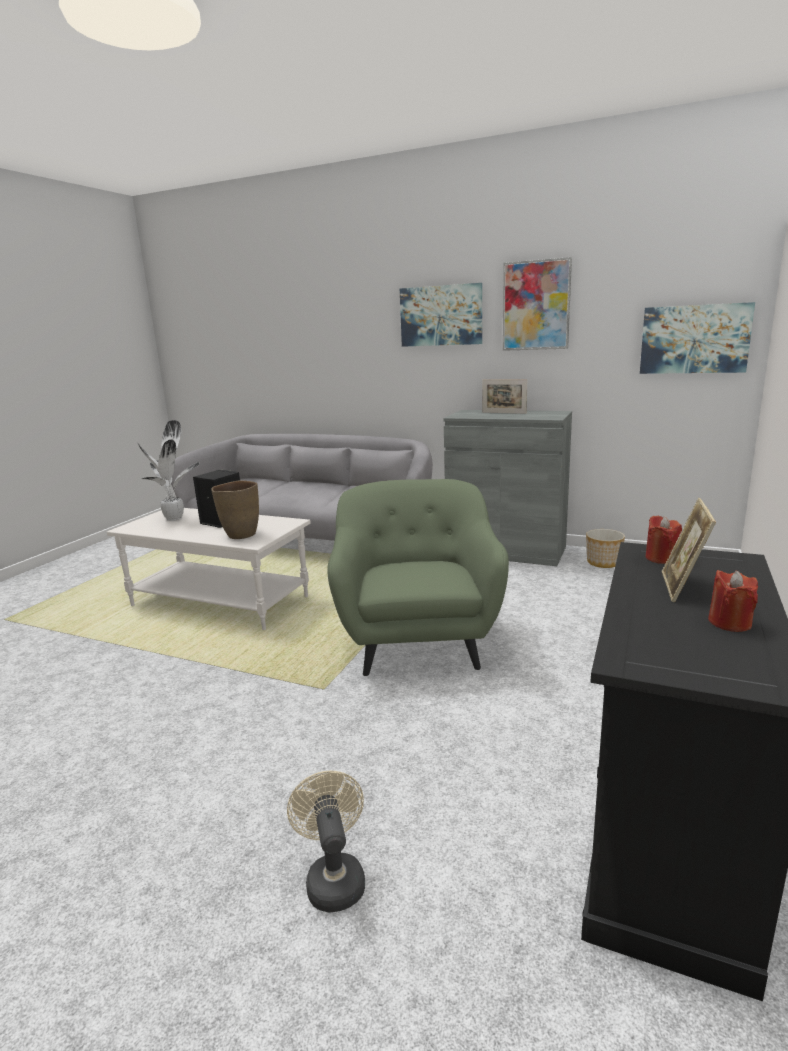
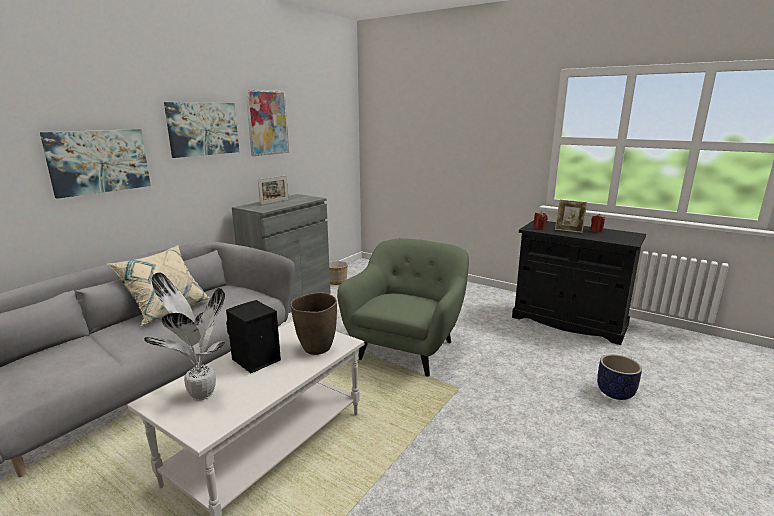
camera: 80 degrees left, 0 degrees up
(333, 878) = (615, 393): beige fan -> planter
(335, 486) = (167, 310): none -> beige pillow
(418, 641) = (407, 349): green armchair -> green armchair turned 105 degrees clockwise
(694, 339) = (337, 144): picture -> picture (99, 161)

